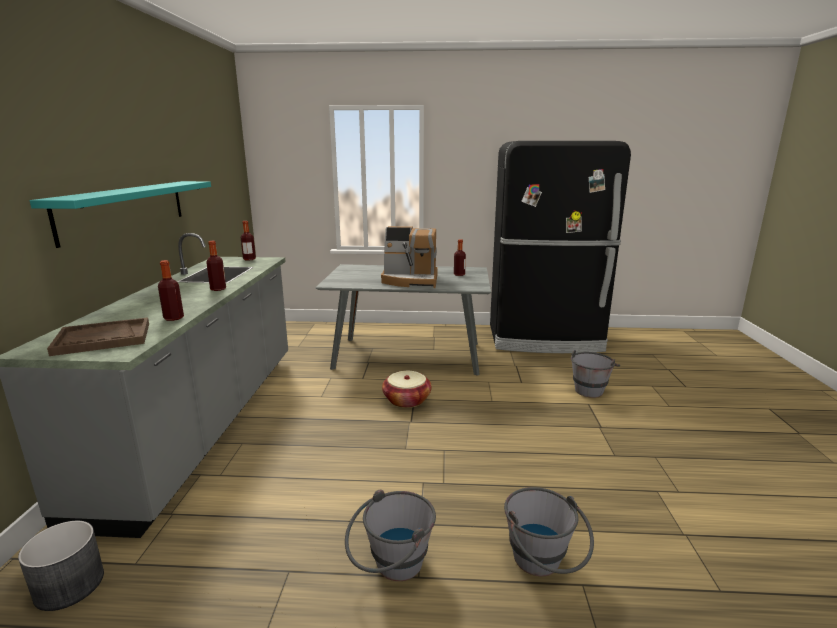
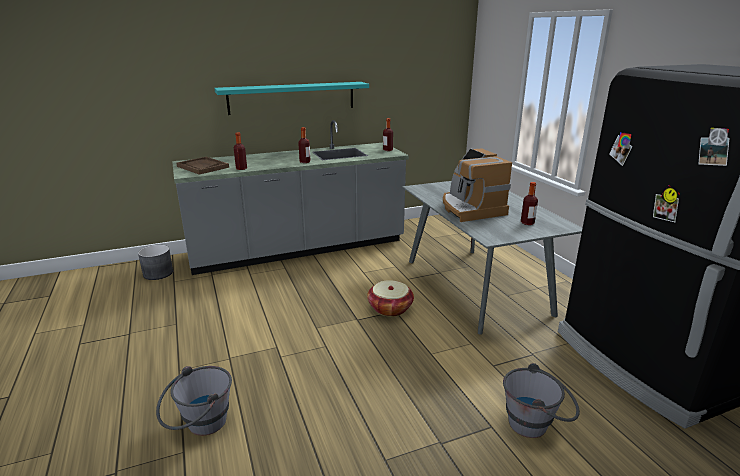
camera: 65 degrees right, 5 degrees up
(391, 568) = (184, 357): grey bucket -> none

